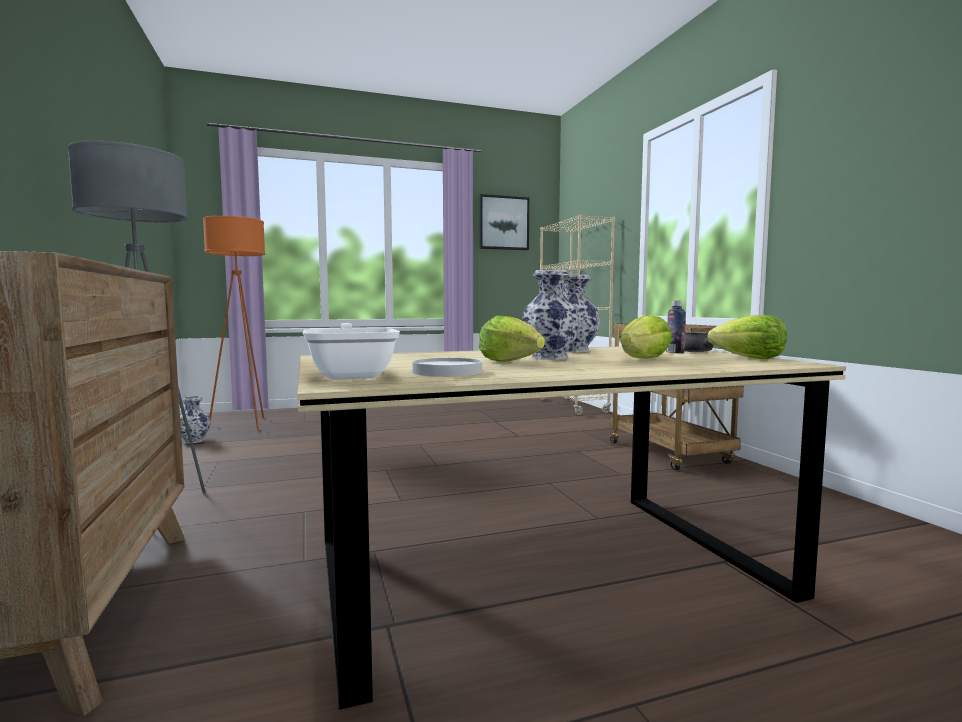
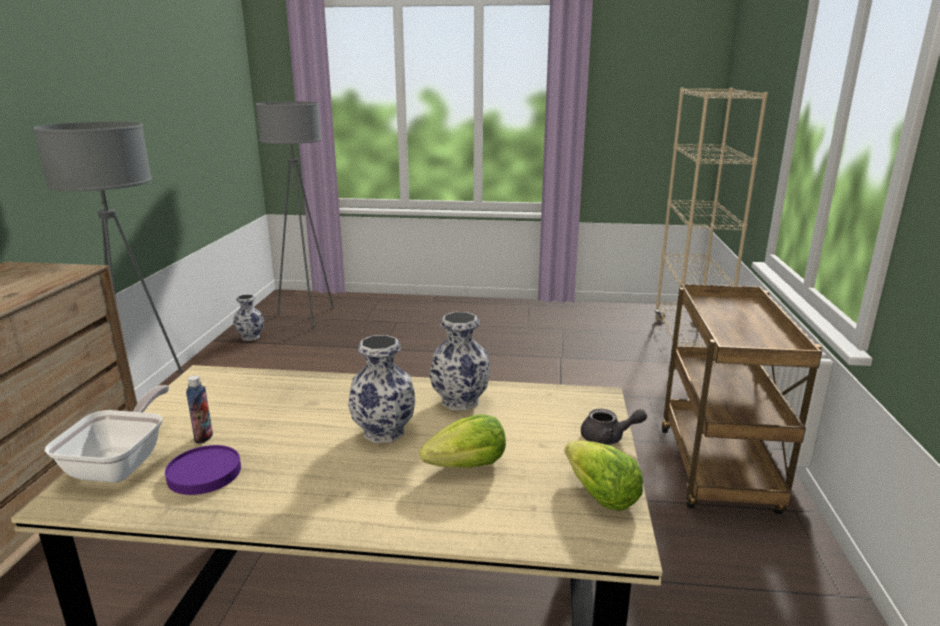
camera: 25 degrees right, 15 degrees up
(244, 425) = (308, 317): orange floor lamp -> grey floor lamp
(447, 372) = (204, 473): white plate -> purple plate
(503, 223) = (638, 74): picture -> none
(509, 362) = (314, 444): lettuce -> none
(675, 352) = (563, 438): bottle -> bottle (203, 437)

